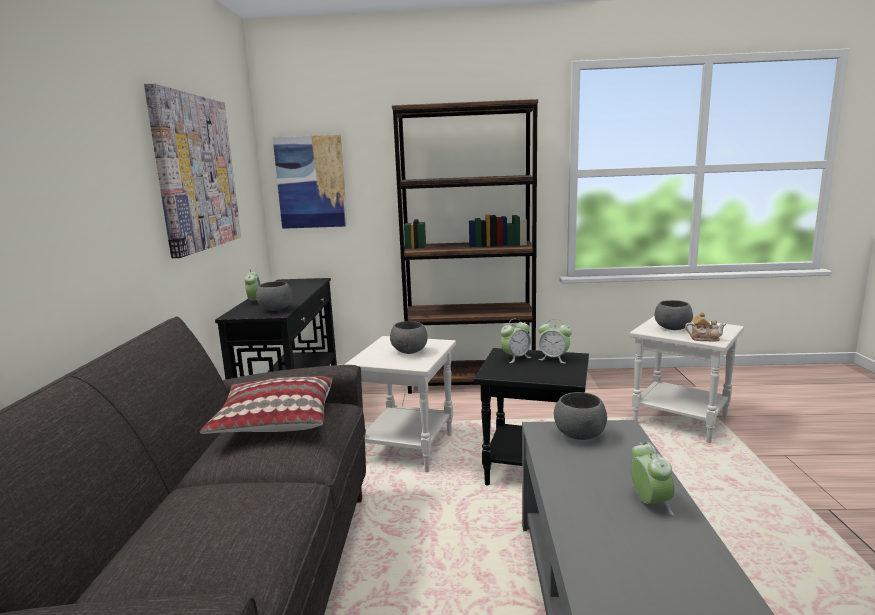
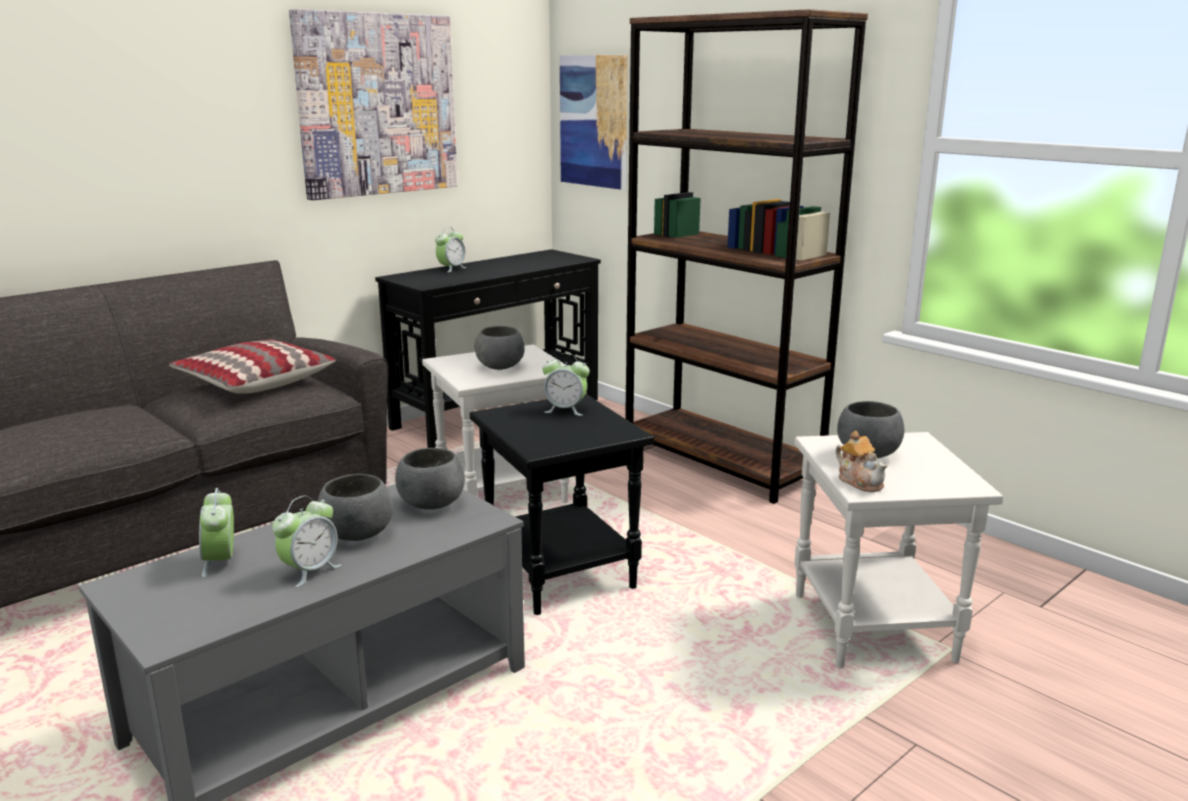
camera: 45 degrees right, 5 degrees up
(275, 310) = (438, 281): grey bowl -> grey bowl (357, 535)
(554, 359) = (596, 426): alarm clock -> alarm clock (221, 562)

